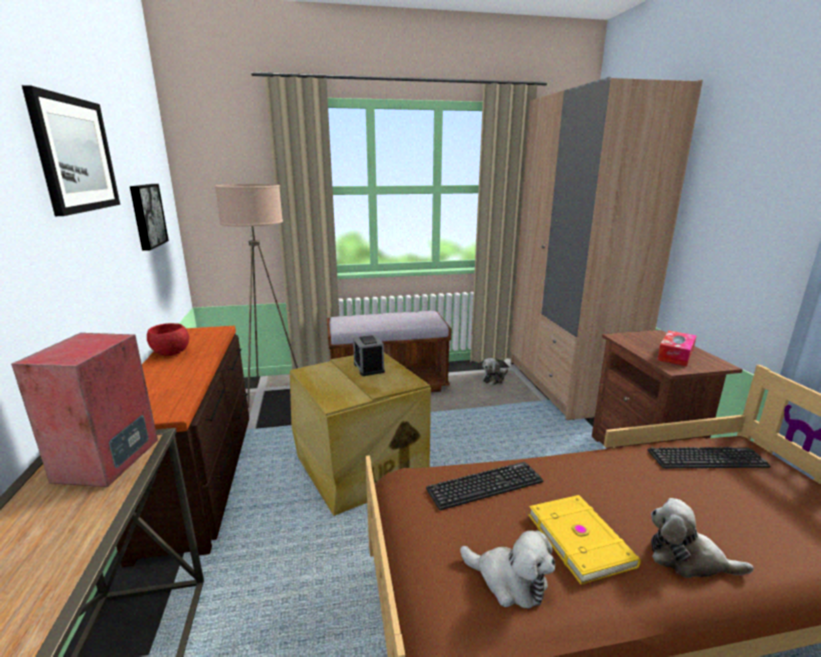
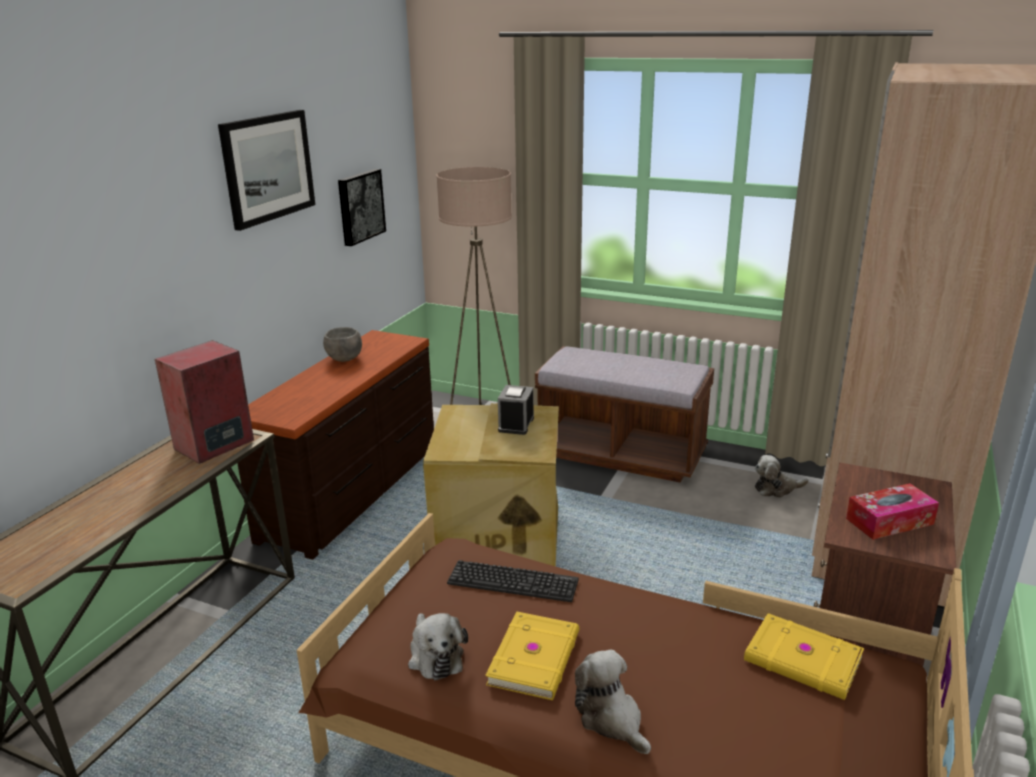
camera: 35 degrees right, 5 degrees up
(171, 353) = (344, 359): red bowl -> grey bowl
(706, 459) = (802, 661): keyboard -> yellow book

